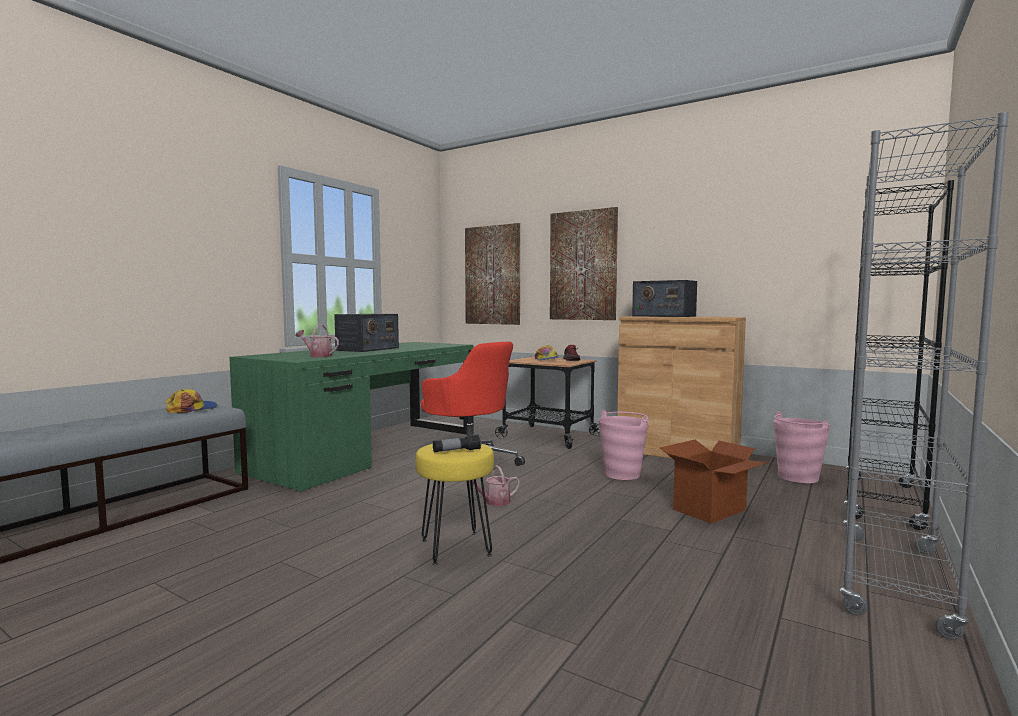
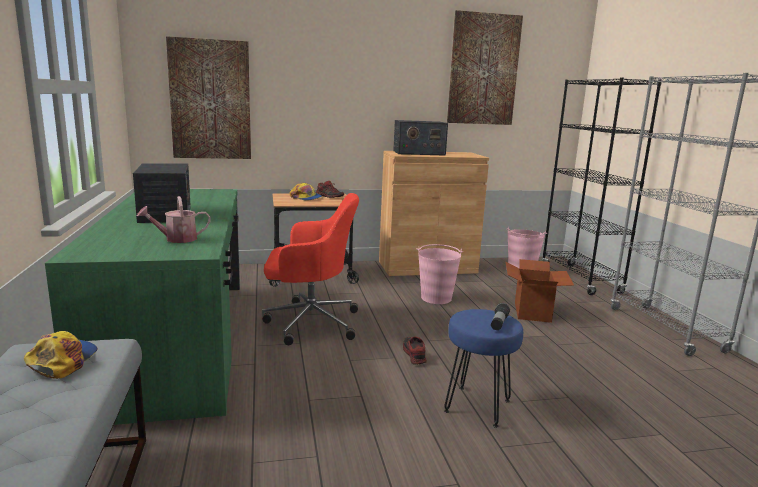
camera: 45 degrees left, 10 degrees up
(456, 548) = (478, 406): yellow stool -> blue stool
(494, 502) = (413, 355): watering can -> shoe
(583, 265) = (326, 98): picture -> picture (483, 70)

